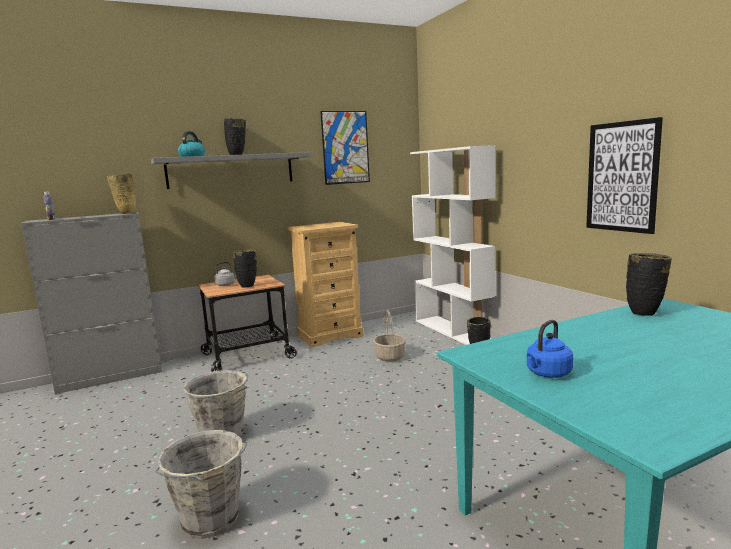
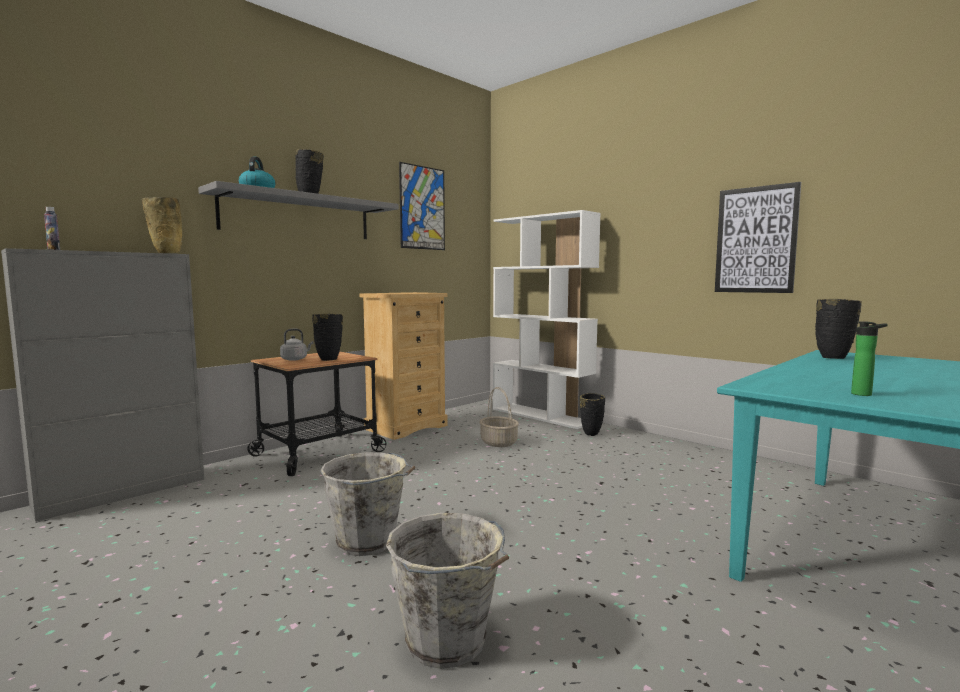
camera: 20 degrees left, 5 degrees down
(547, 374) = (864, 394): blue kettle -> bottle

